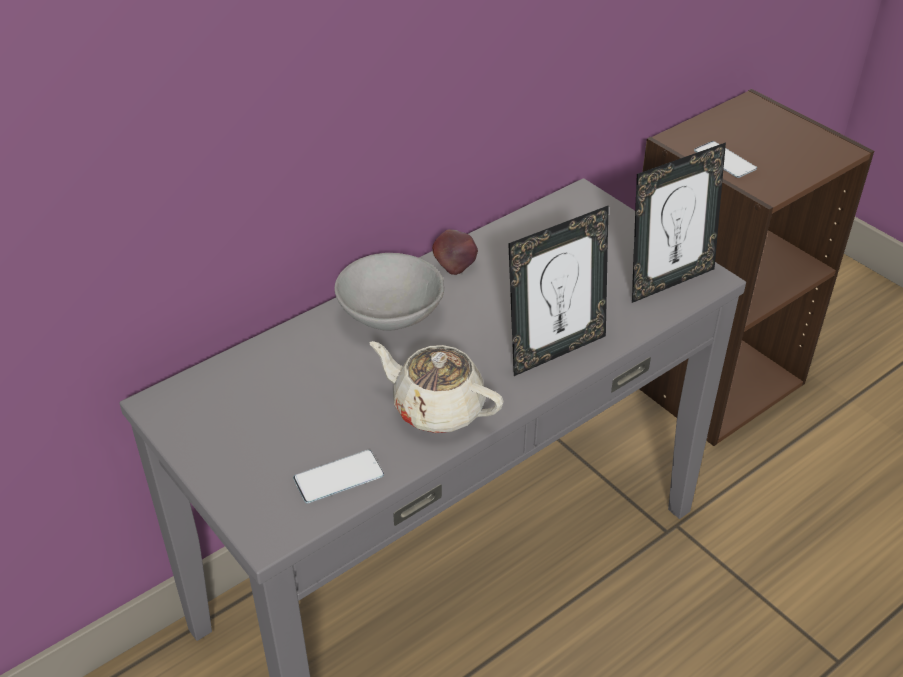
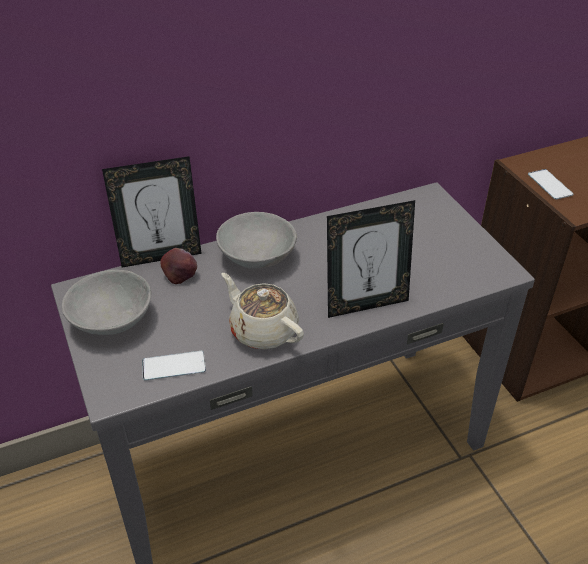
camera: 15 degrees right, 0 degrees up
(229, 434) = (112, 320): none -> grey bowl
(455, 265) = (317, 229): apple -> apple (180, 276)
(668, 281) = (472, 268): picture frame -> picture frame (161, 256)

